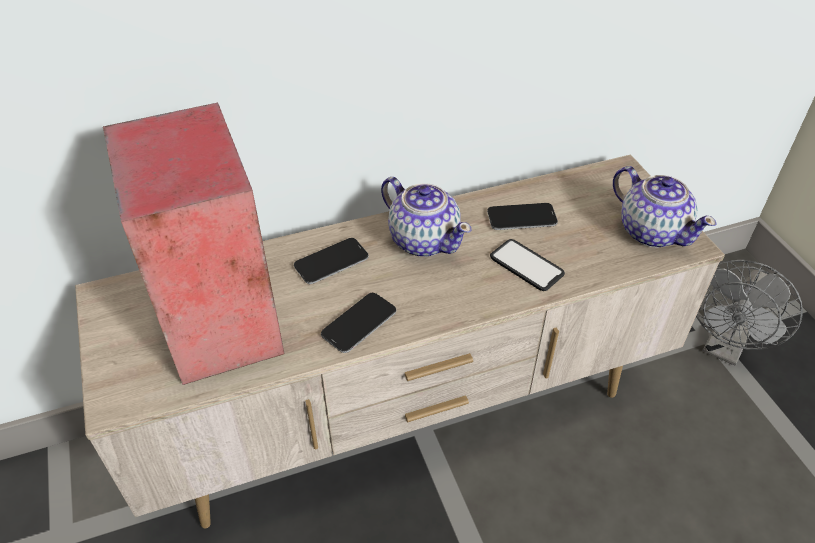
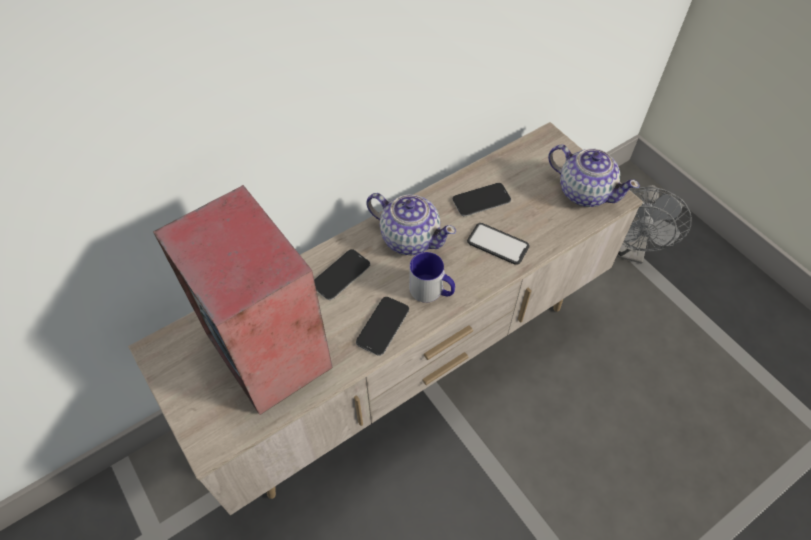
camera: 15 degrees left, 10 degrees up
(430, 299) = (432, 291): none -> mug

